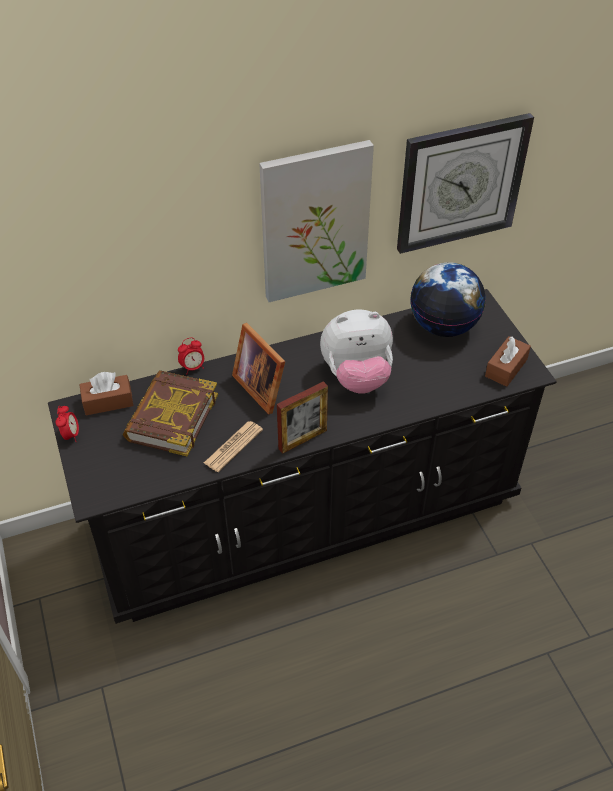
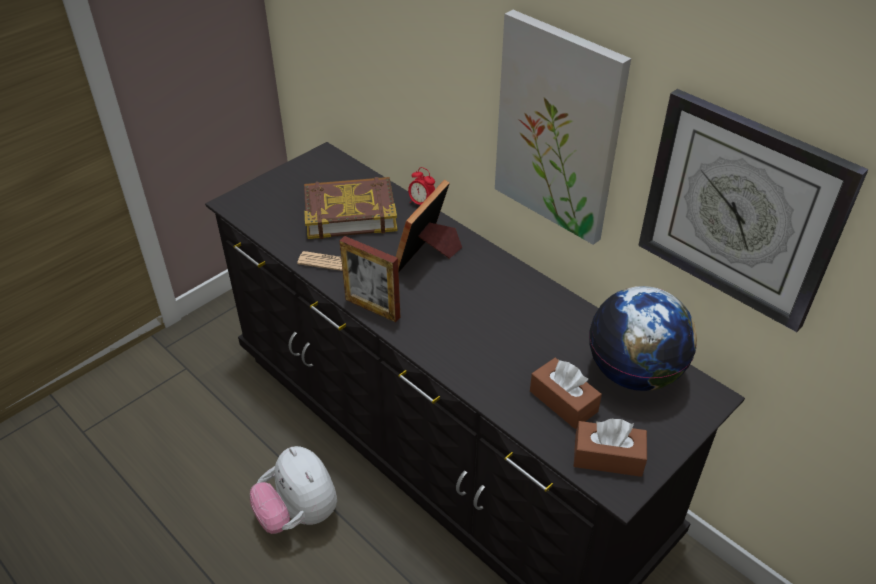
camera: 65 degrees right, 5 degrees down
(71, 435) = (296, 166): alarm clock -> none
(108, 401) = (346, 171): brown tissue box -> brown tissue box (563, 401)
(357, 377) = (491, 321): plush toy -> plush toy (298, 514)

